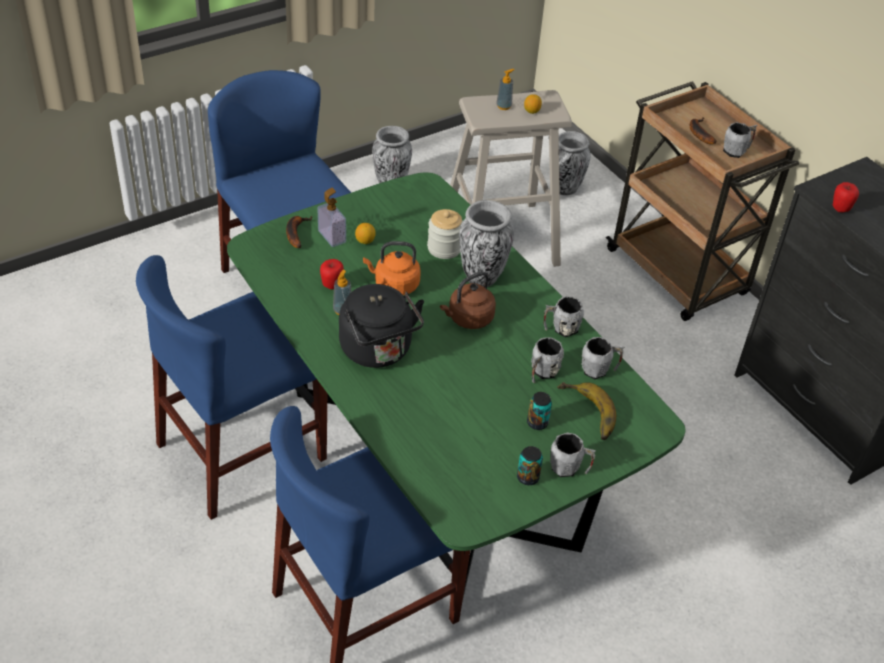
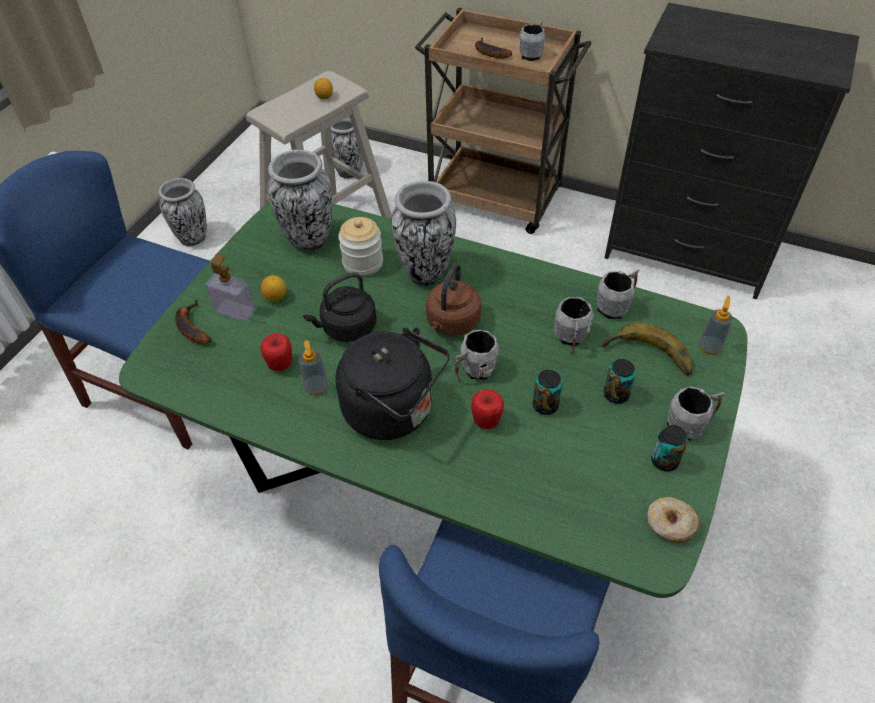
camera: 30 degrees left, 5 degrees up
(242, 451) = (245, 587): blue chair -> none
(394, 285) = (346, 328): orange kettle -> black kettle
(421, 214) = (309, 240): none -> vase
(481, 402) = (545, 405): none -> can
(492, 512) = (670, 524): none -> donut
(504, 106) = (294, 103): soap dispenser -> soap dispenser (710, 347)
(561, 328) = (544, 285): grey mug -> grey mug (474, 371)
(840, 209) = (699, 51): apple -> apple (486, 421)

